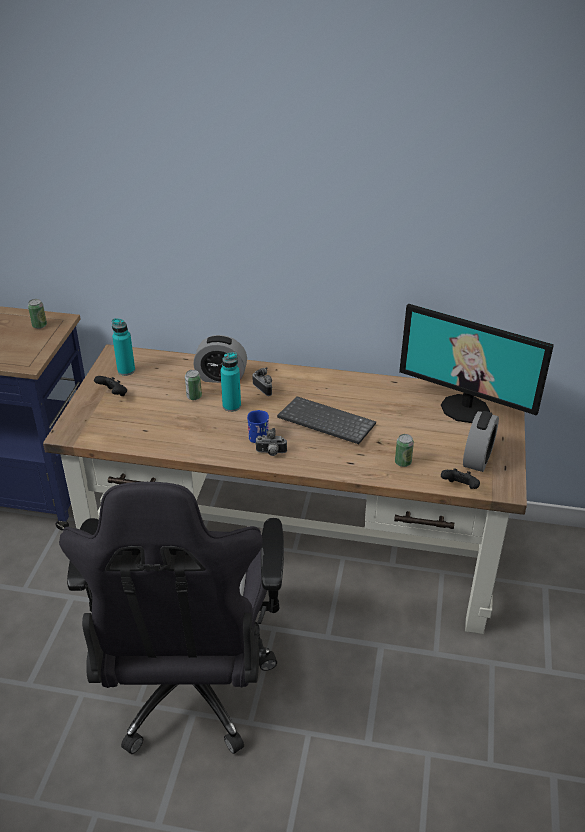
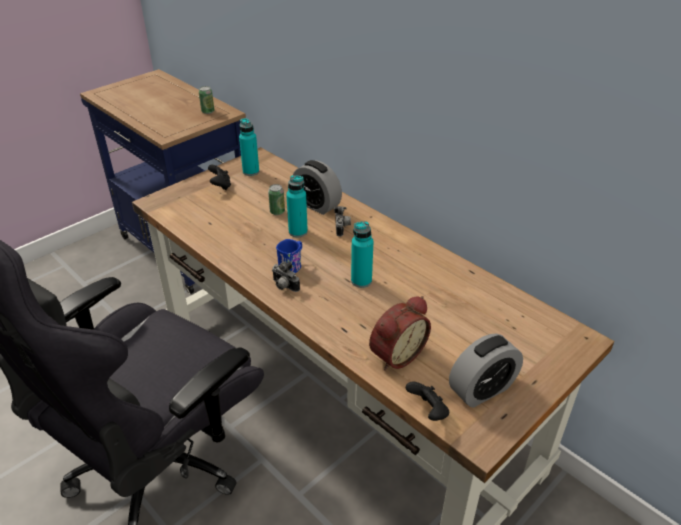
camera: 35 degrees right, 0 degrees up
(324, 423) = (361, 281): keyboard -> turquoise bottle
(403, 462) = (395, 354): can -> alarm clock
(465, 408) = (522, 330): monitor -> none

